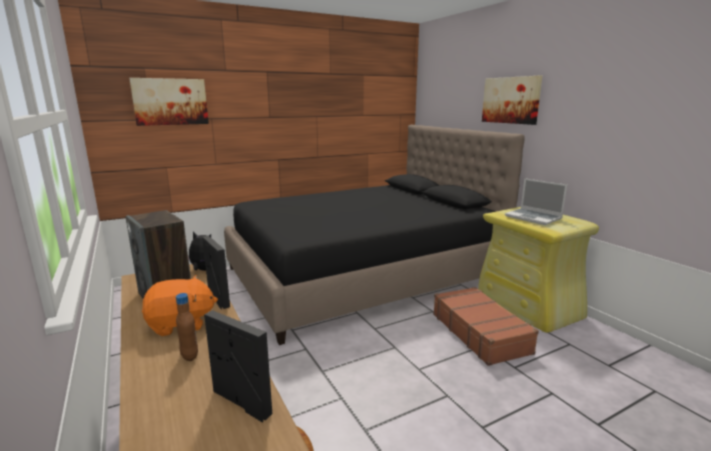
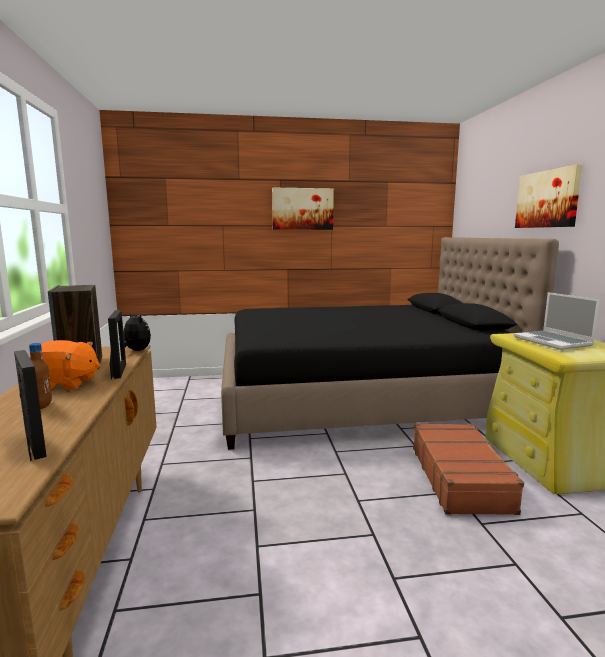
camera: 20 degrees right, 5 degrees down
(170, 101) = (185, 209): picture -> picture (302, 209)

